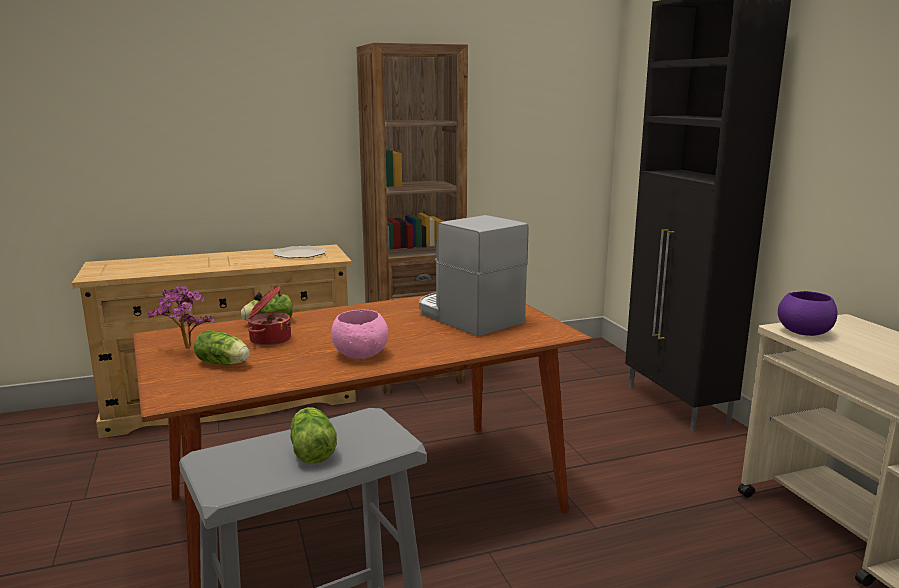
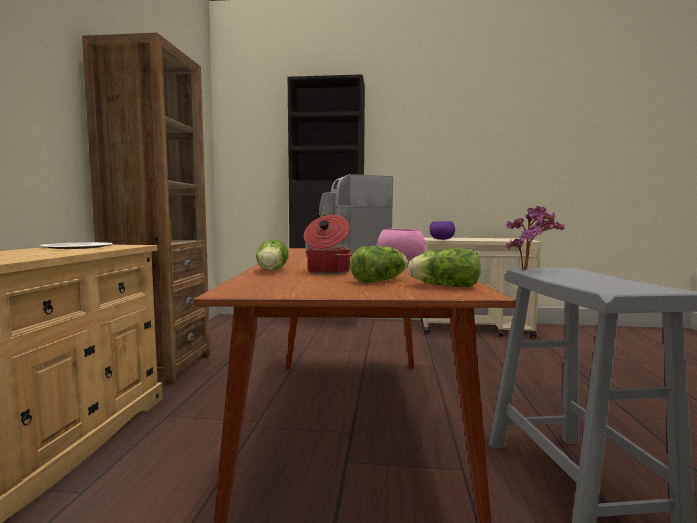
camera: 65 degrees left, 10 degrees down
(185, 350) = (315, 286): potted plant -> potted plant (529, 270)
(312, 449) = (584, 278): lettuce -> lettuce (442, 286)

